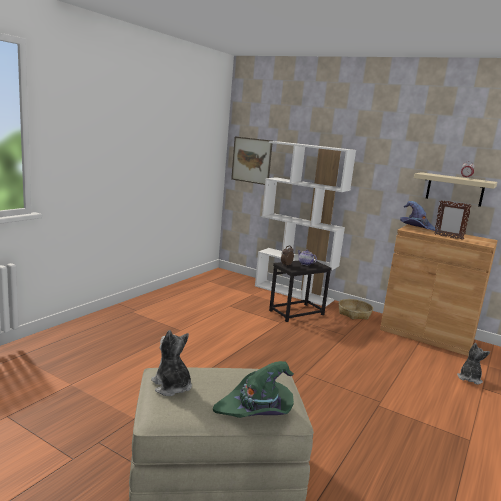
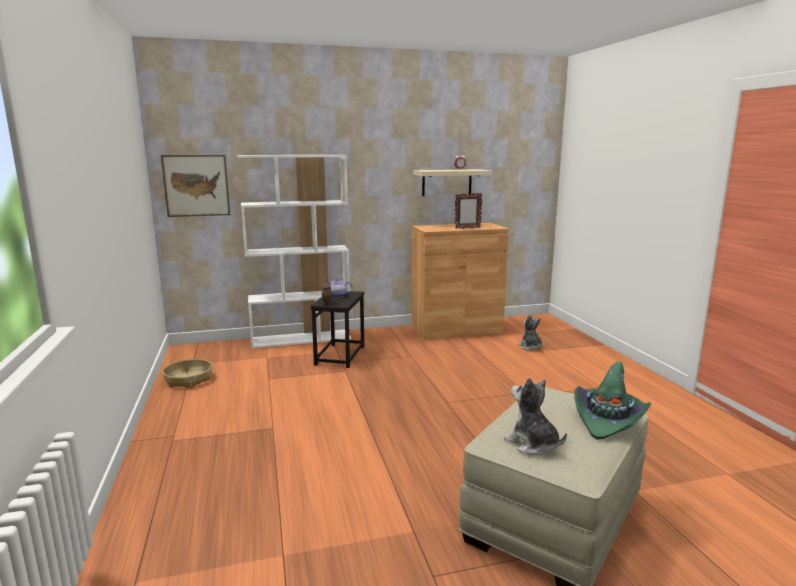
camera: 45 degrees left, 0 degrees up
(172, 386) = (532, 444): plush toy -> plush toy turned 45 degrees clockwise
(354, 314) = (383, 335): basket -> basket (188, 379)
(417, 228) = (430, 227): purple hat -> none

